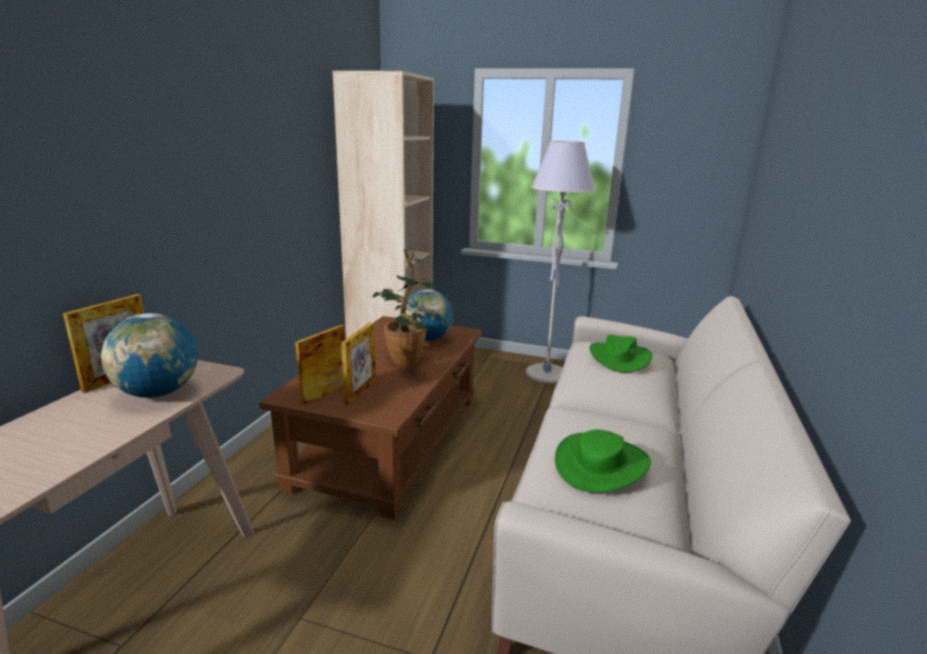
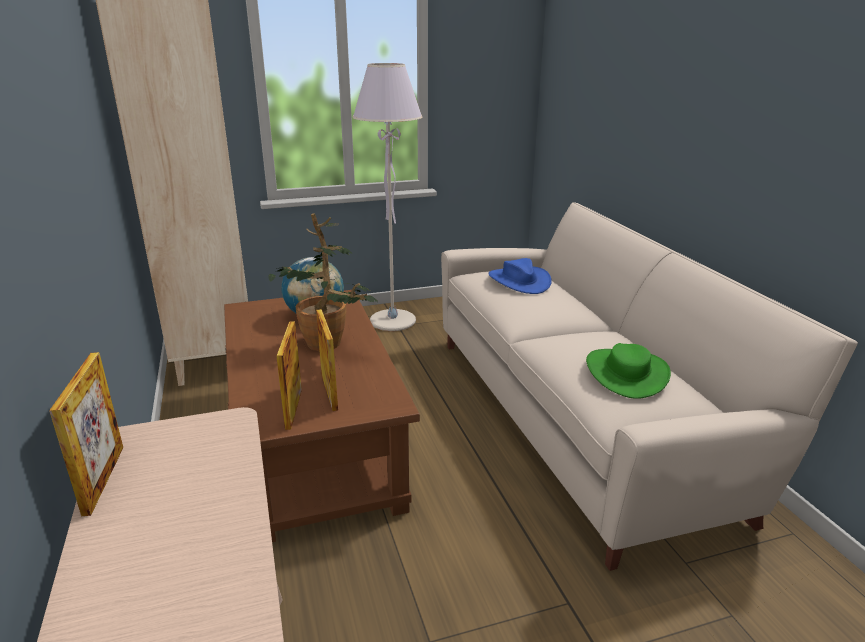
camera: 35 degrees left, 5 degrees up
(158, 393) = (198, 473): globe -> none
(619, 358) = (519, 281): green hat -> blue hat

